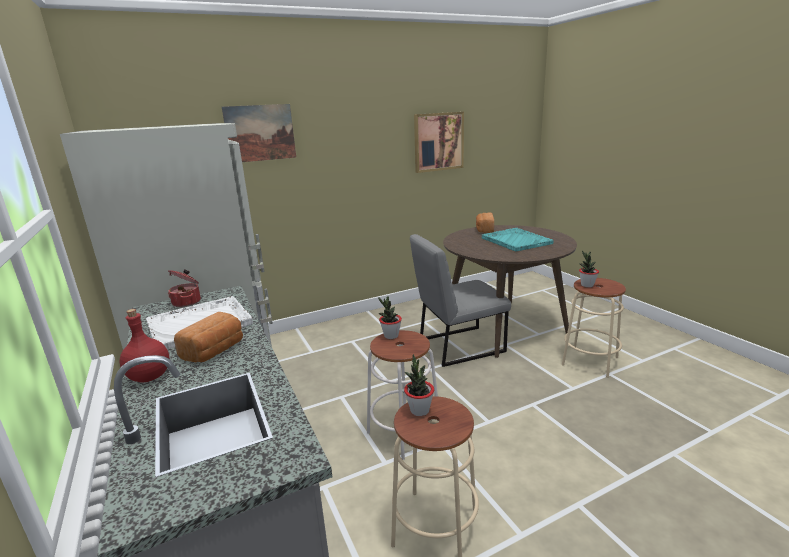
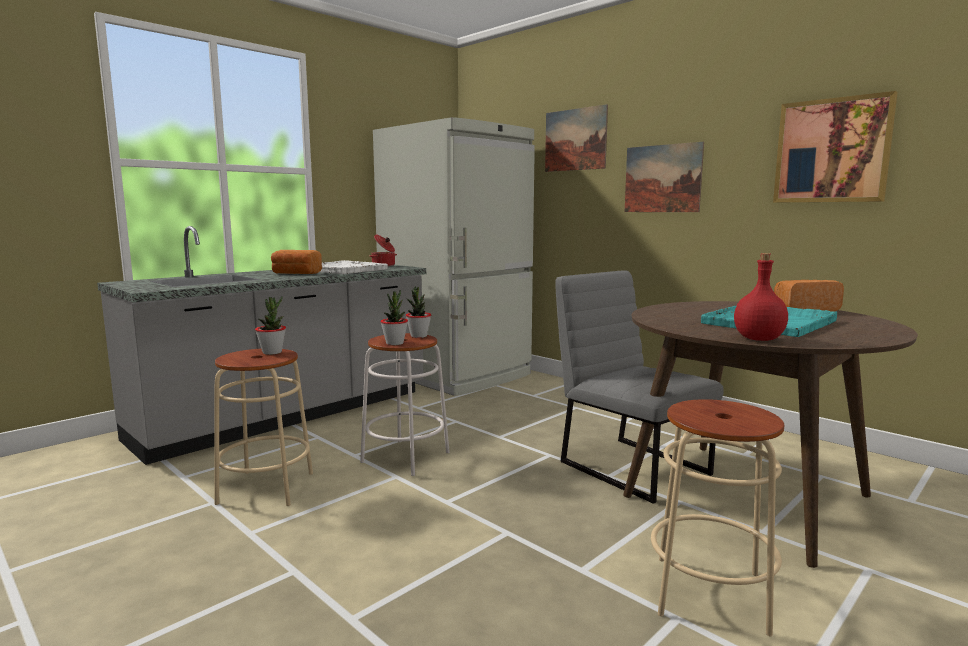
camera: 70 degrees right, 10 degrees down
(149, 377) = (260, 272): red bottle -> red bottle (757, 339)
(345, 162) = (662, 178): none -> picture
(587, 285) = (709, 407): potted plant -> potted plant (394, 343)

